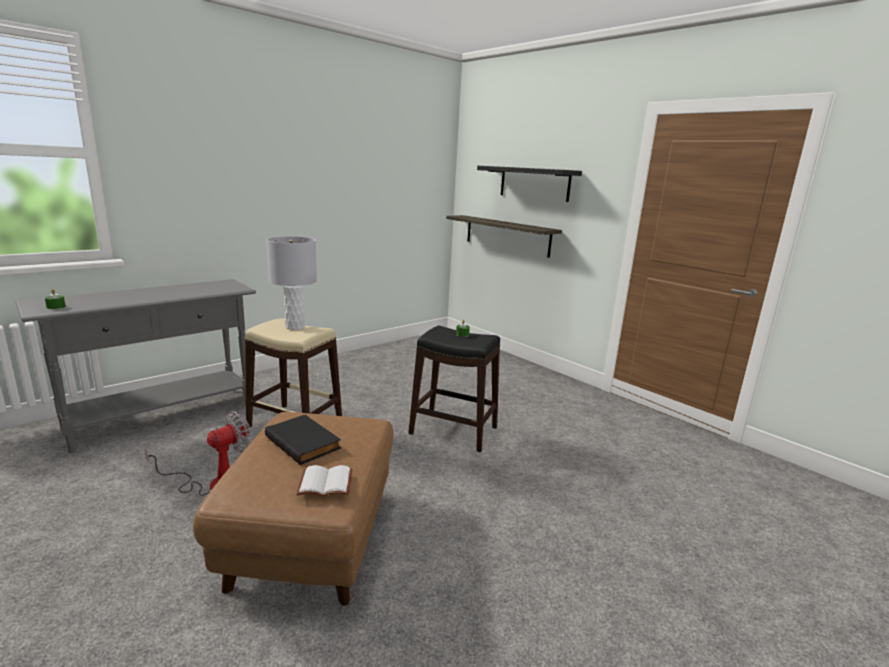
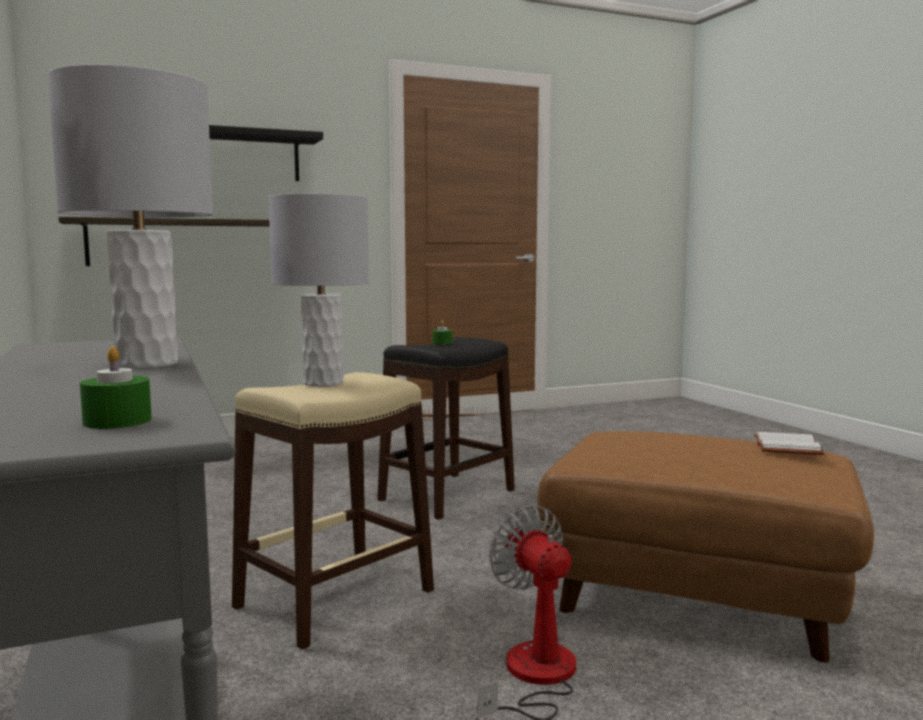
camera: 70 degrees left, 10 degrees down
(168, 296) = (148, 364): none -> grey table lamp
(304, 442) = (685, 450): black book -> none

